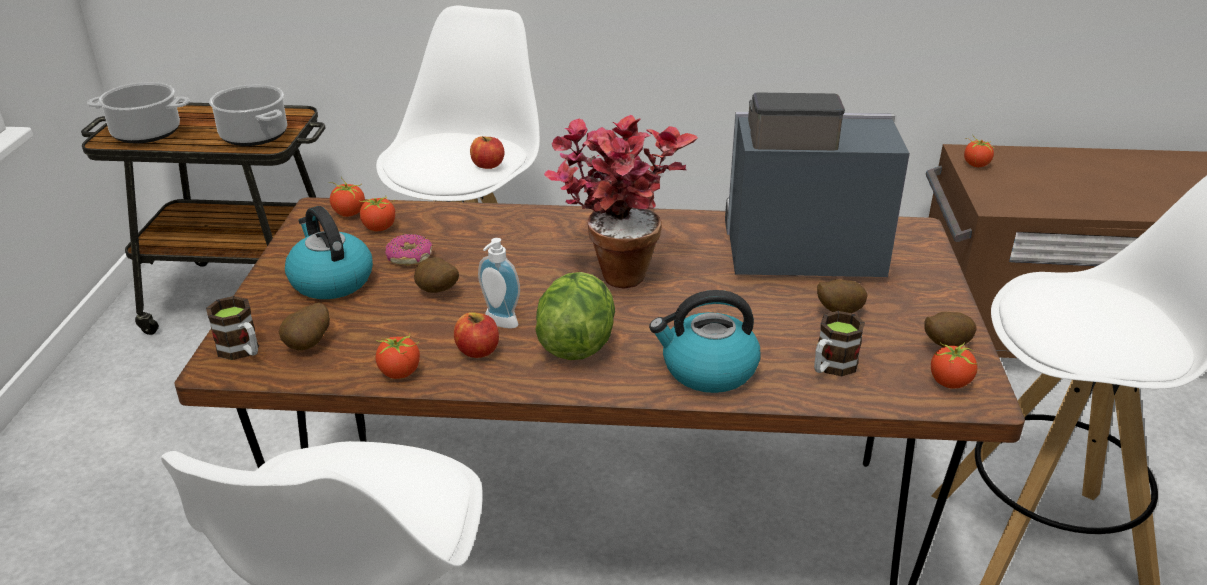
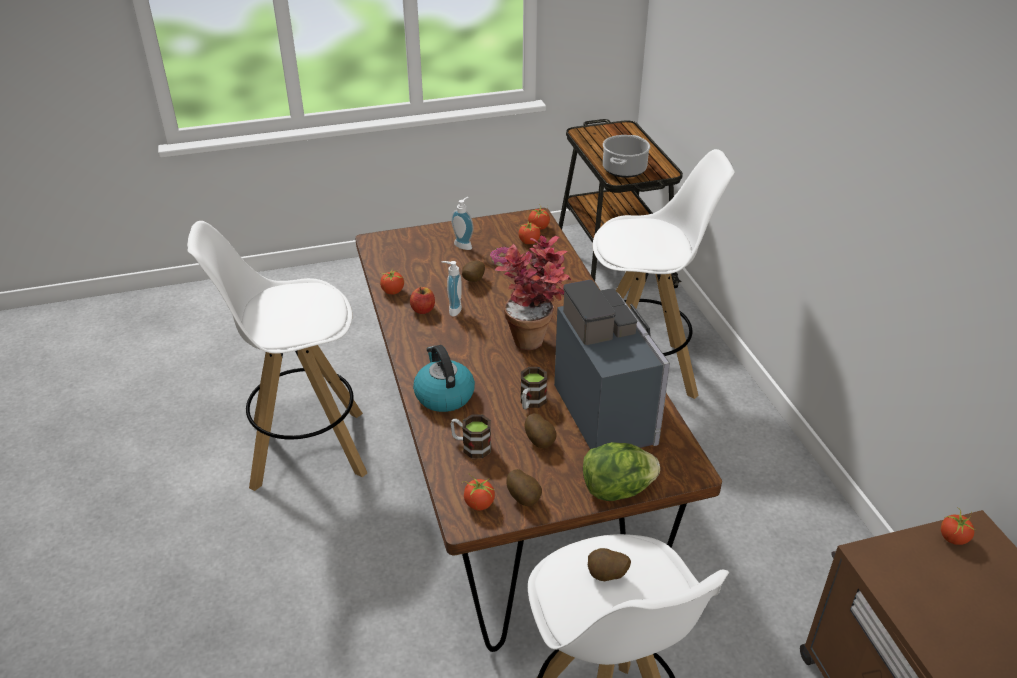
camera: 70 degrees right, 5 degrees up
(147, 133) = (598, 139): cooking pot -> none
(242, 351) = (389, 242): mug -> mug (531, 402)
(309, 345) = (403, 258): potato -> potato (606, 576)
(330, 281) = (464, 245): kettle -> soap dispenser
(488, 165) = (639, 256): apple -> none
(576, 344) = (446, 341): lettuce -> lettuce (616, 490)

